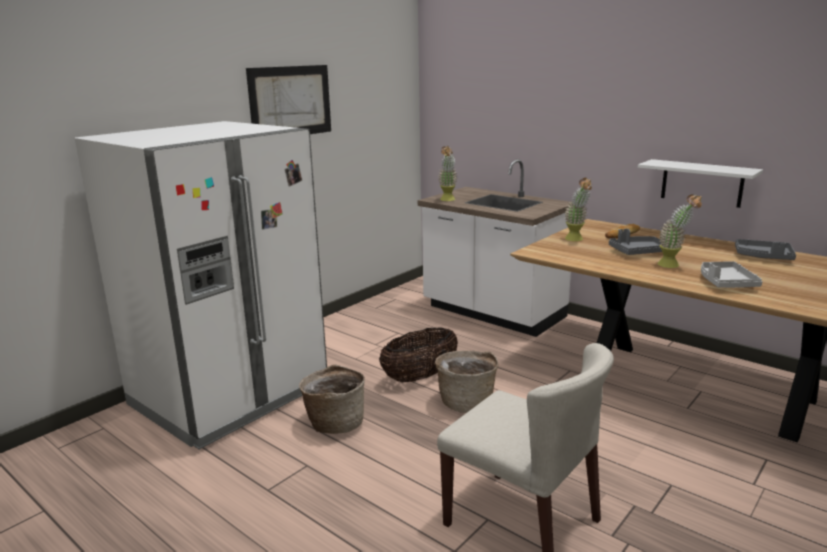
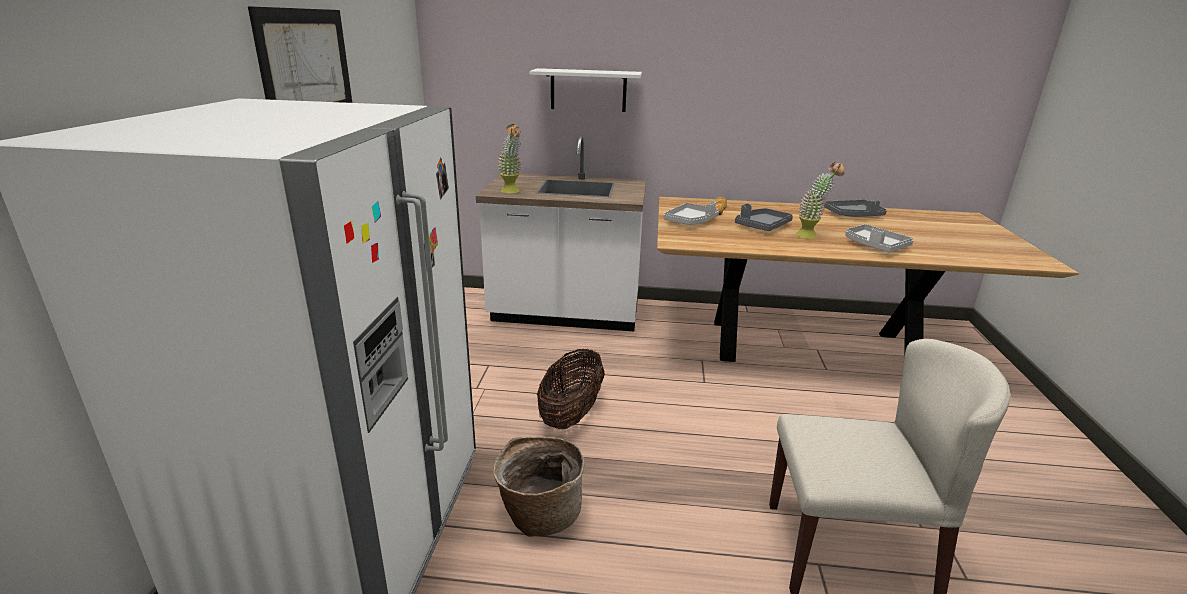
camera: 35 degrees left, 5 degrees up
(466, 402) = (651, 429): basket -> none
(576, 240) = (691, 221): potted plant -> grey tray
(701, 183) = (776, 149): white shelf -> white shelf (588, 90)

